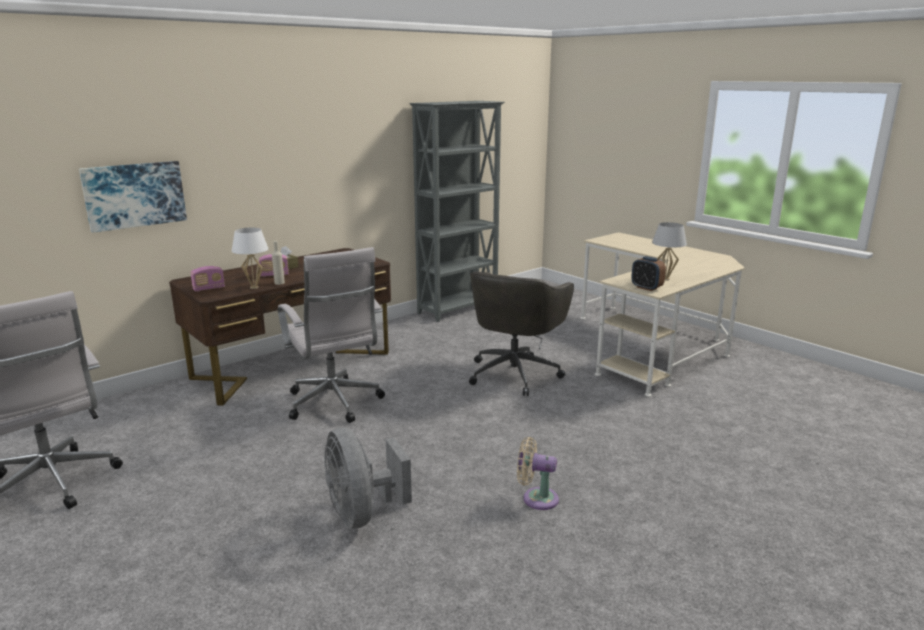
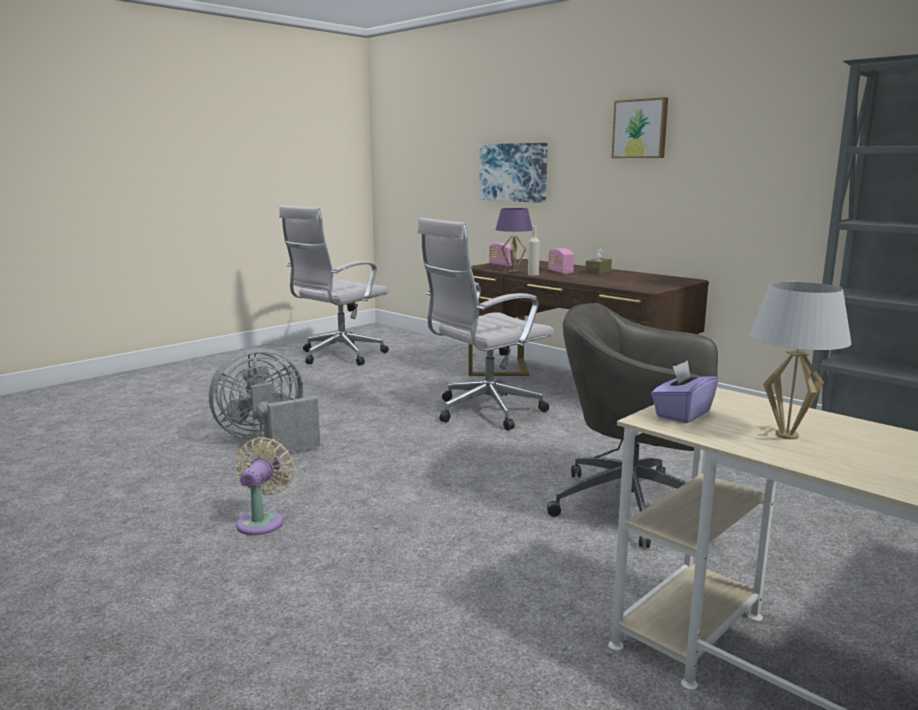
camera: 85 degrees right, 5 degrees down
(254, 287) = (513, 271): white table lamp -> purple table lamp
(273, 143) = (640, 129): none -> picture
(646, 288) = (682, 414): alarm clock -> purple tissue box

